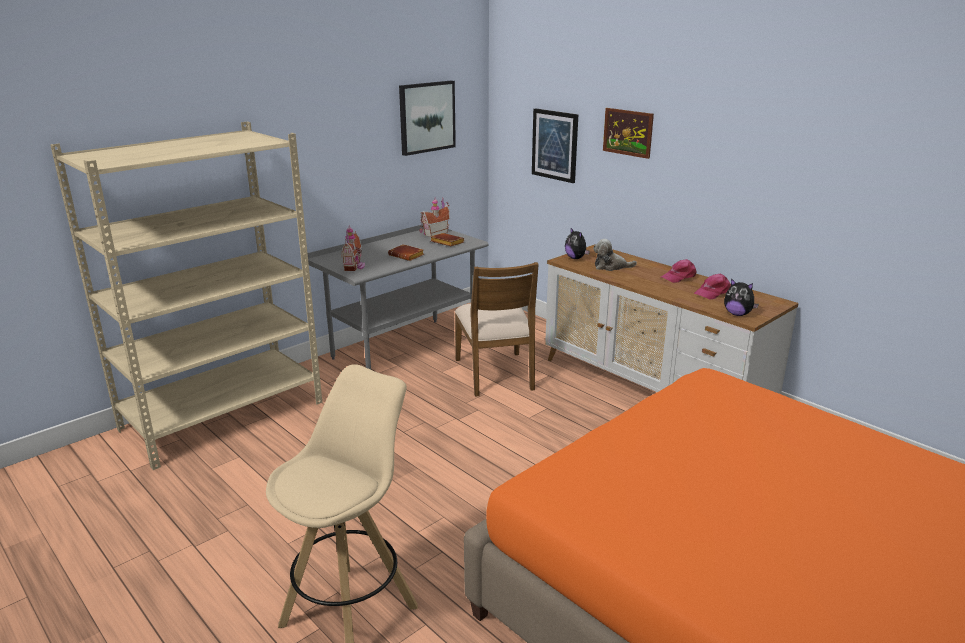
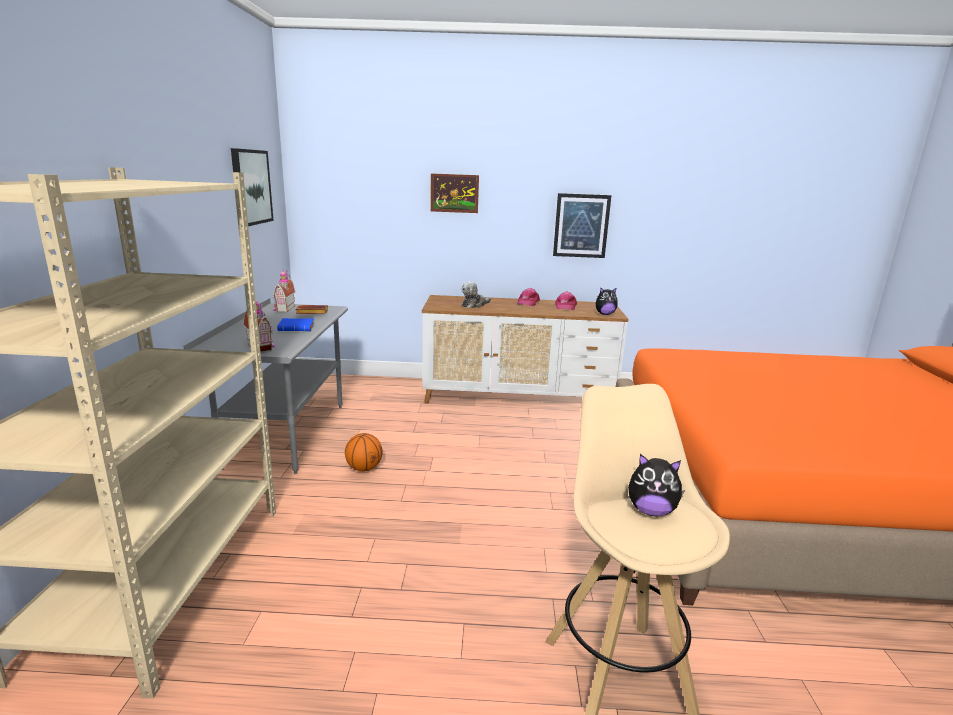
camera: 45 degrees left, 5 degrees down
(407, 255) = (297, 328): brown book -> blue book
(415, 397) = (364, 468): none -> basketball
(495, 374) = (402, 426): brown chair -> none
(555, 145) = (374, 212): picture -> picture (581, 225)
(576, 258) = (439, 304): plush toy -> plush toy (651, 511)

